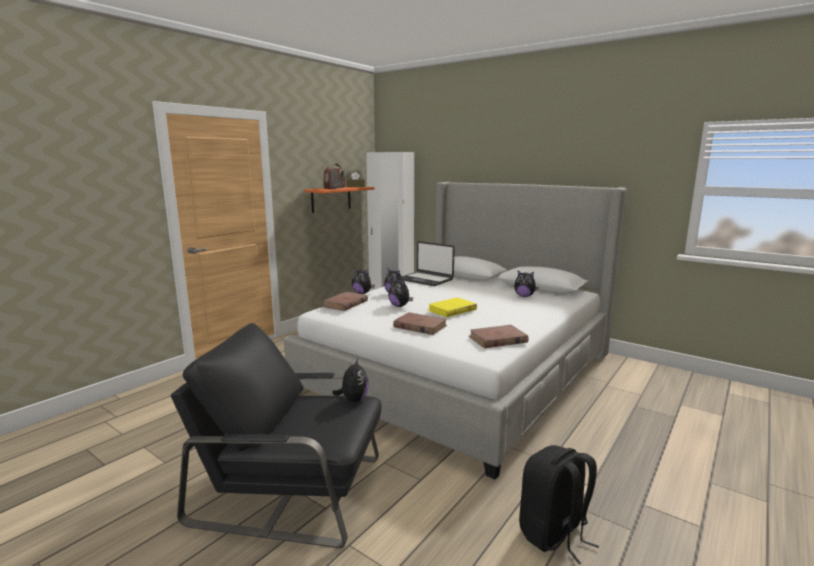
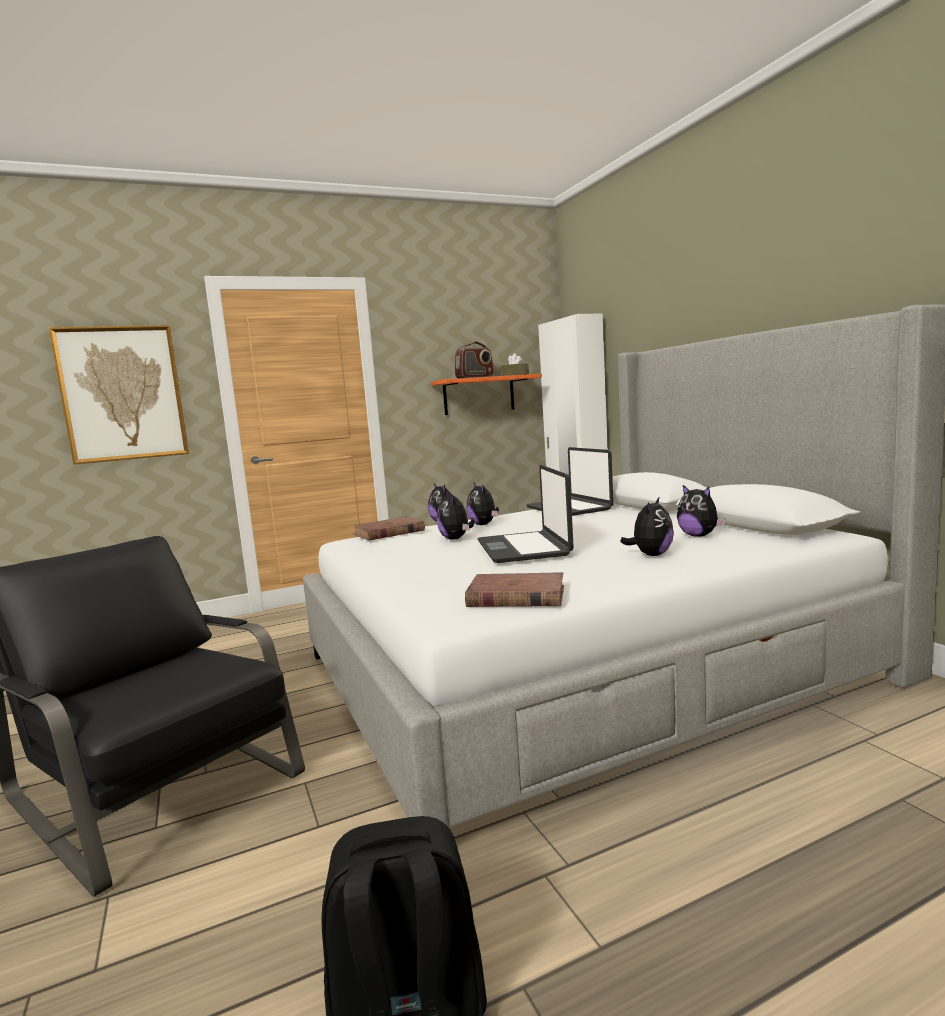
camera: 30 degrees right, 5 degrees down
(87, 198) = (122, 394): none -> picture
(353, 400) = (234, 664): plush toy -> plush toy (651, 555)
(419, 326) = (431, 567): brown book -> none
(452, 310) = (524, 548): yellow book -> laptop

